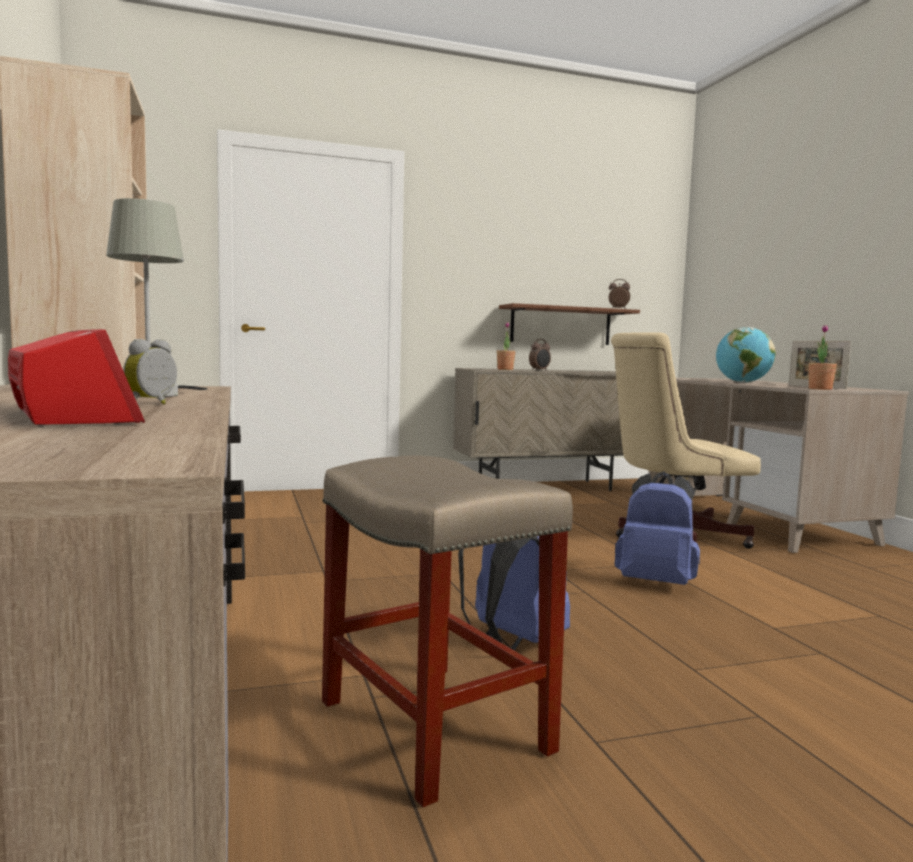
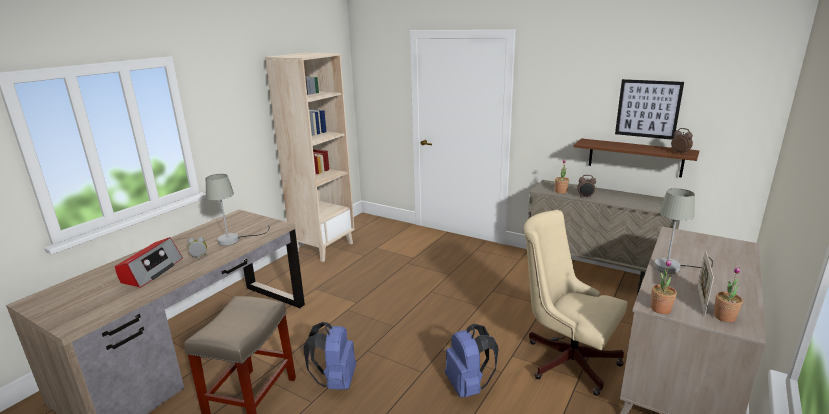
camera: 50 degrees right, 15 degrees up
(569, 264) = (648, 109): none -> picture
(742, 382) = (674, 267): globe -> grey table lamp
(854, 388) = (724, 317): none -> potted plant

